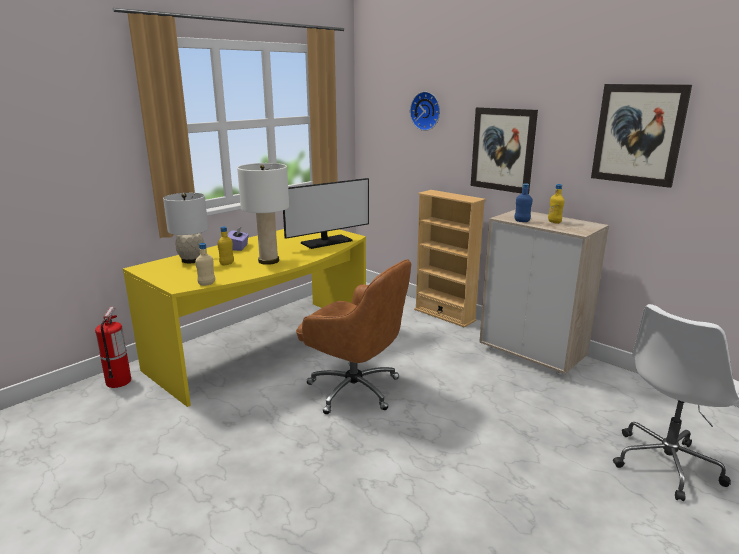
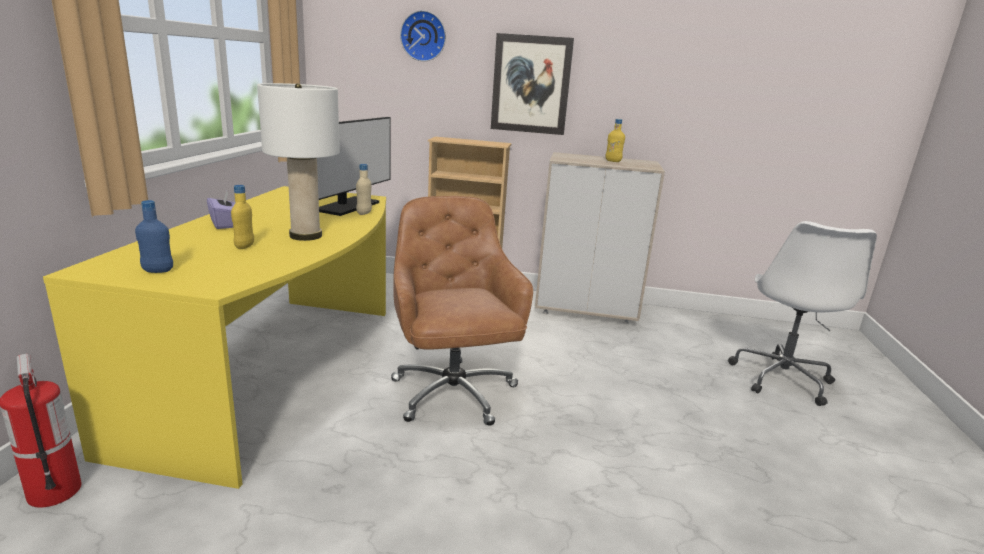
camera: 35 degrees left, 0 degrees up
(191, 260) = (171, 248): white table lamp -> none
(207, 284) = (259, 277): beige bottle -> beige bottle (364, 213)
(353, 390) = (454, 393): brown office chair -> brown office chair turned 105 degrees counterclockwise
(522, 221) = (585, 161): blue bottle -> blue bottle (158, 271)
(638, 134) = (683, 66): picture -> none

